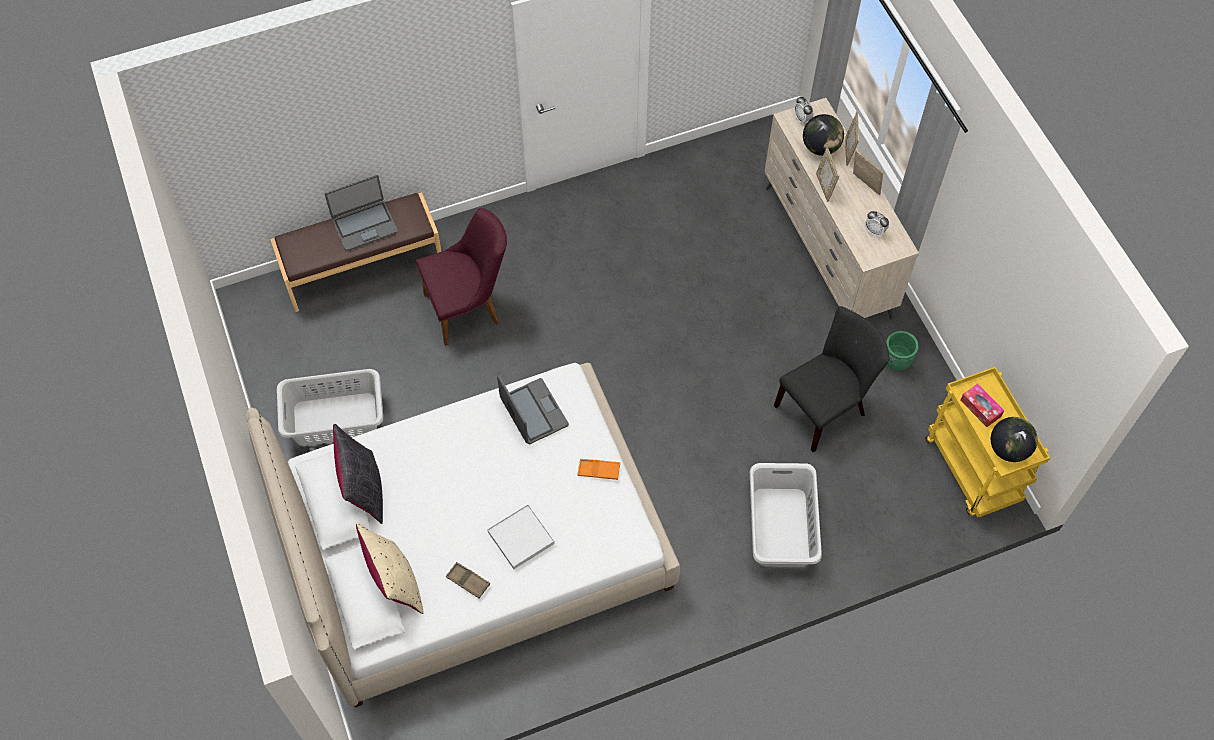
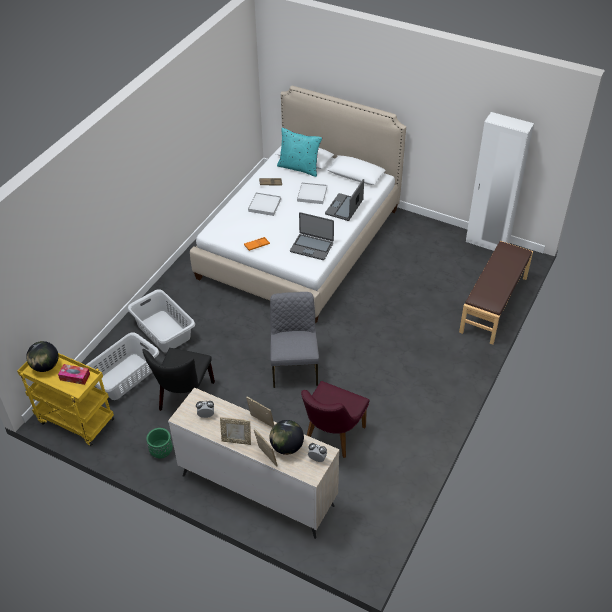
camera: 140 degrees right, 15 degrees down
(255, 352) = (487, 243): none -> white wardrobe
(336, 420) = (416, 244): grey laundry basket -> grey laundry basket (124, 377)
(363, 489) = (350, 183): black pillow -> none
(364, 225) = (499, 281): laptop -> laptop (344, 208)
(395, 582) = (299, 168): beige pillow -> turquoise pillow
(436, 508) = (312, 194): none -> white tray
(469, 307) = (420, 322): purple chair -> purple chair (331, 437)
(667, 356) = (294, 367): none -> grey chair

